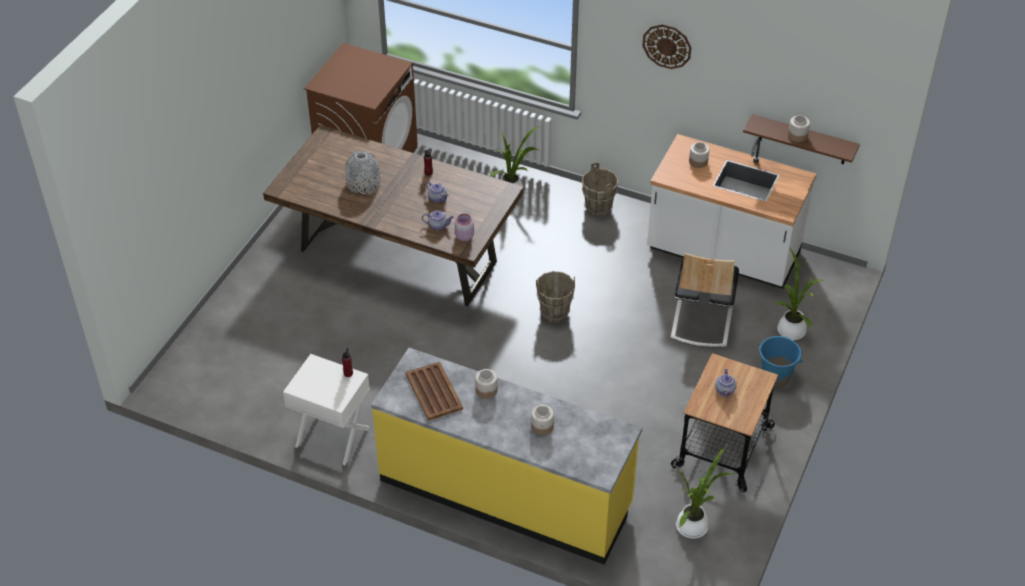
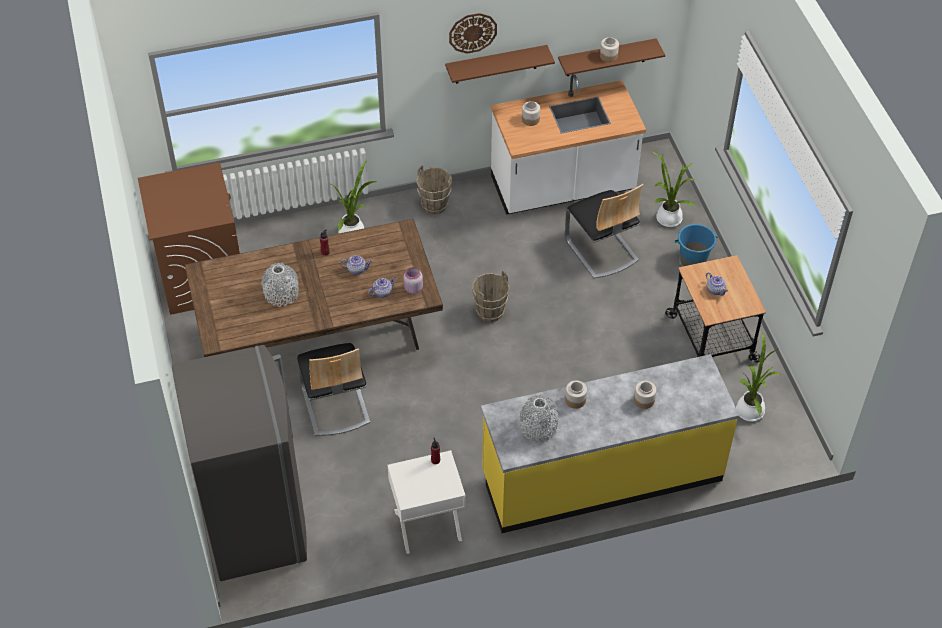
camera: 40 degrees left, 5 degrees up
(215, 353) = (255, 524): none -> grey fridge
(361, 307) = (335, 405): none -> chair
(434, 391) = (538, 427): brown tray -> grey vase
(687, 92) = (496, 64): none -> brown shelf

